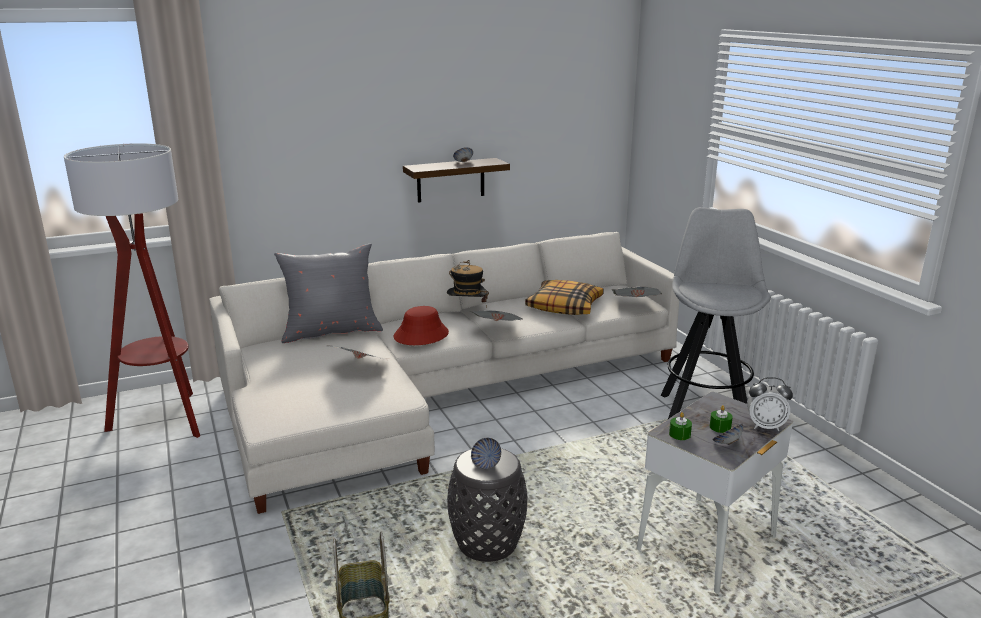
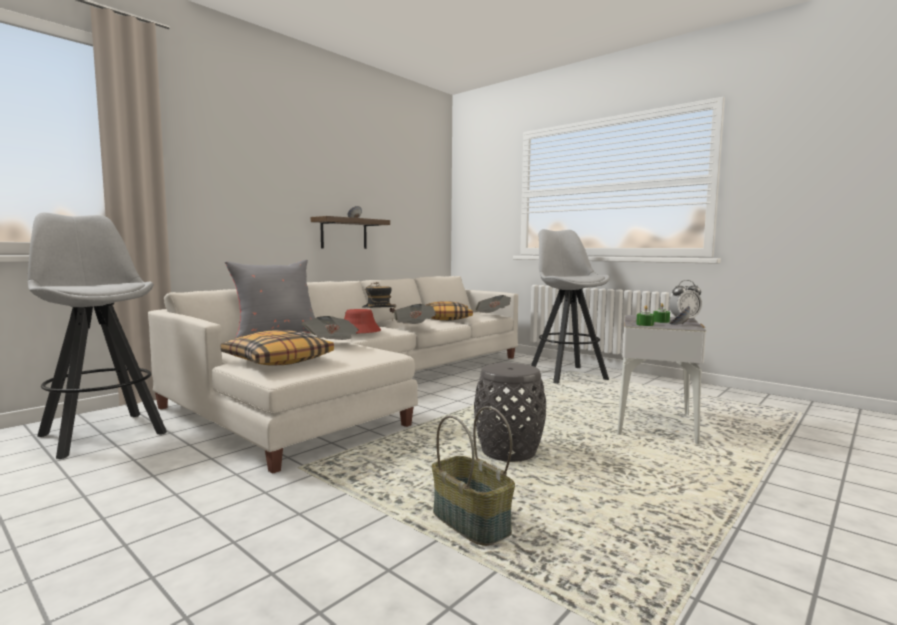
camera: 25 degrees left, 15 degrees down
(165, 419) = (102, 433): floor lamp -> grey stool
(284, 396) = (278, 360): none -> pillow
(486, 463) = (511, 368): bowl -> none

